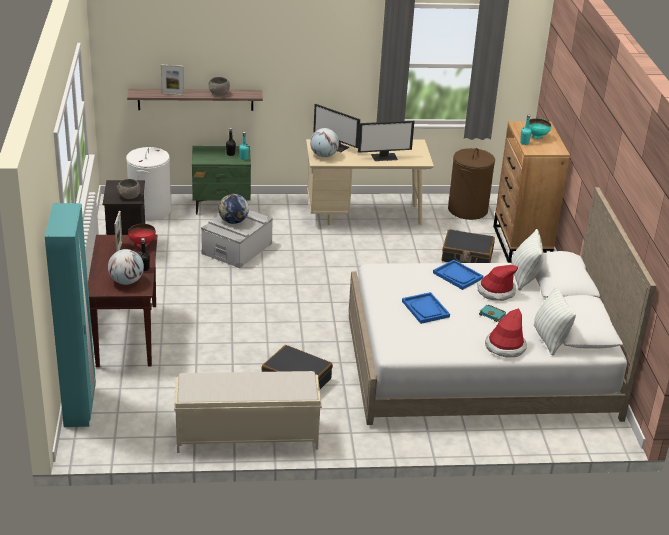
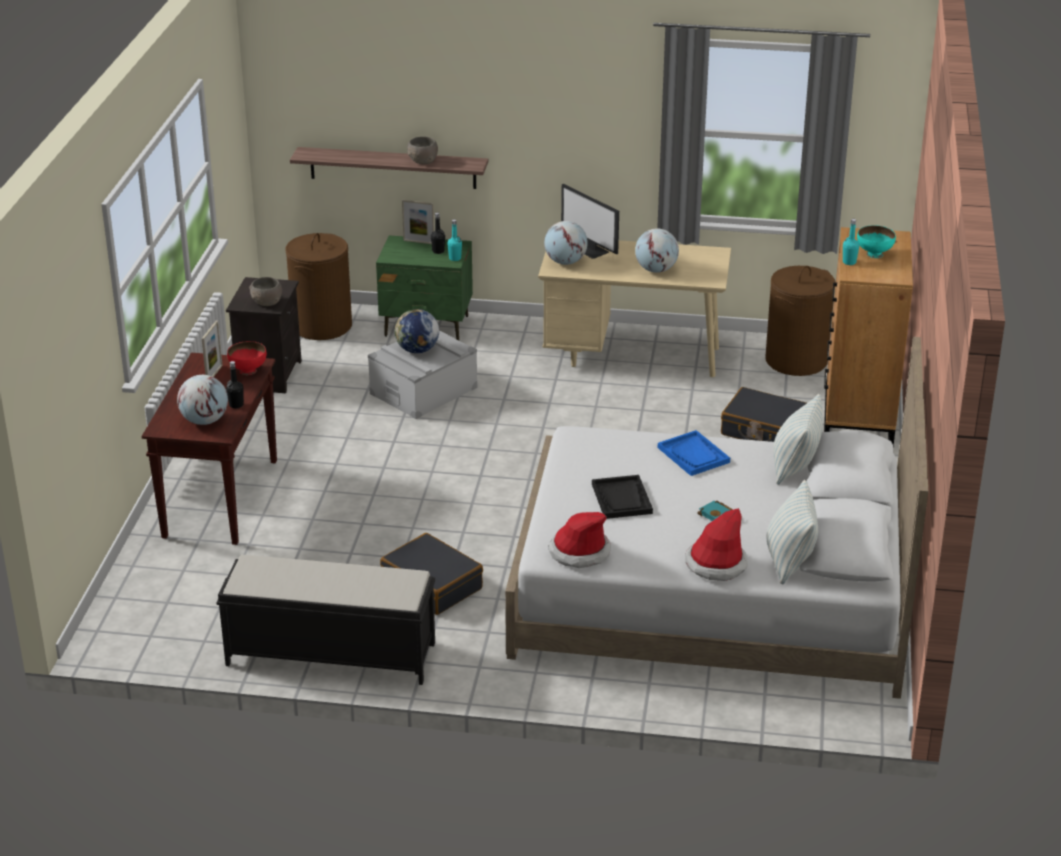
camera: 15 degrees right, 0 degrees up
(80, 407) = (121, 590): turquoise wardrobe -> none
(150, 210) = (321, 325): white laundry basket -> brown laundry basket
(173, 94) = (356, 158): picture frame -> picture frame (418, 242)
(246, 435) = (329, 654): beige bench -> black bench
(384, 157) = (656, 270): monitor -> globe
(425, 309) = (622, 499): blue tray -> black tray
(496, 291) = (741, 483): hat -> hat (579, 552)

